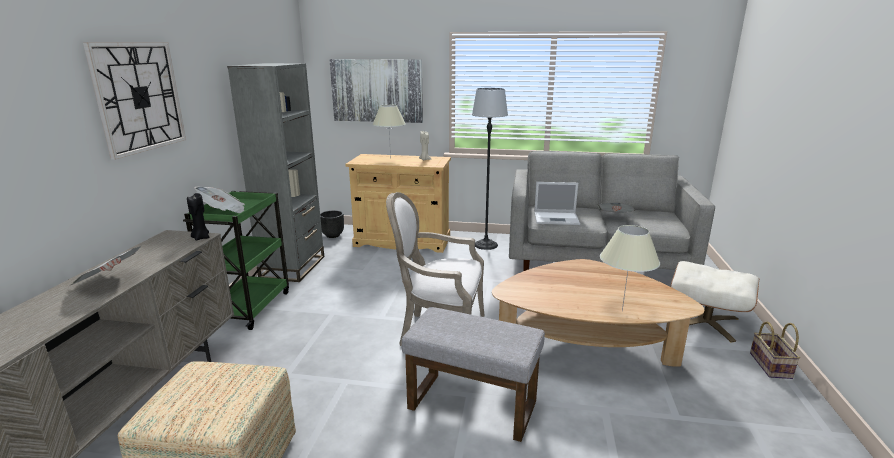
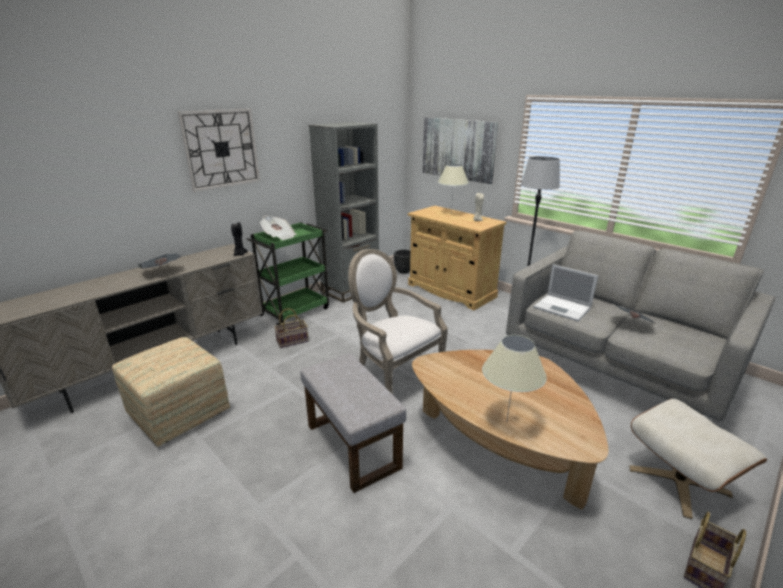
camera: 35 degrees right, 5 degrees up
(284, 337) = (293, 340): none -> basket

